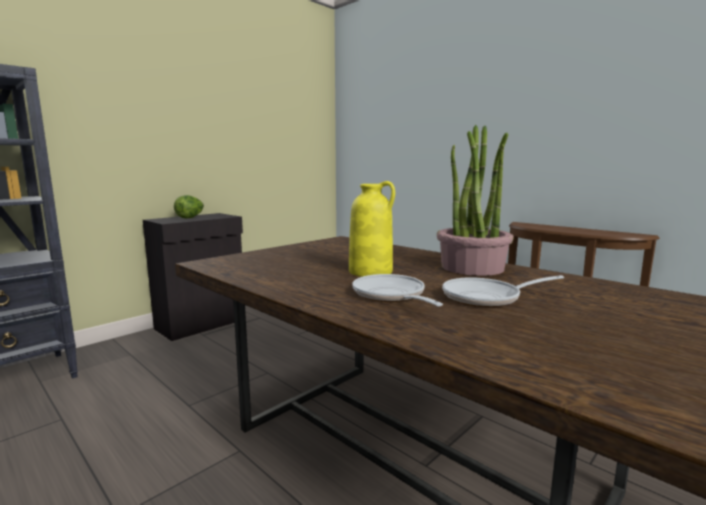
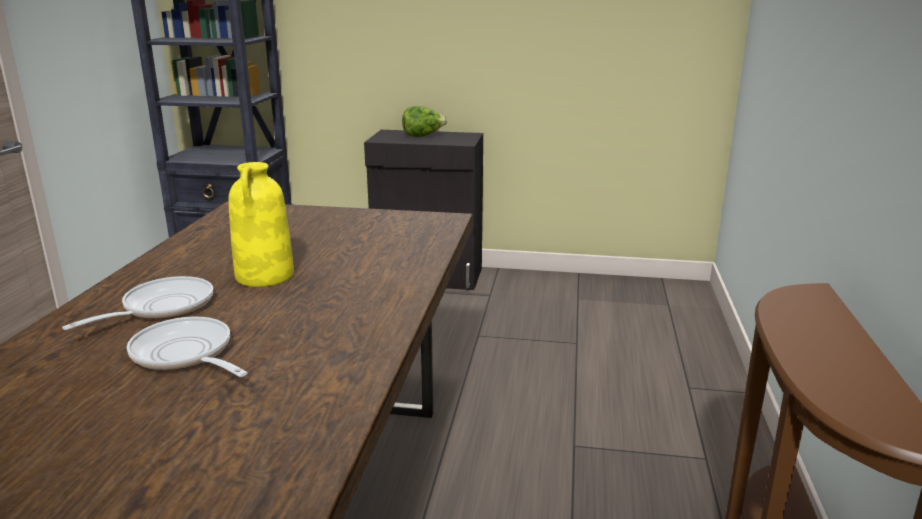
camera: 55 degrees right, 10 degrees up
(472, 268) = (347, 322): potted plant -> none

